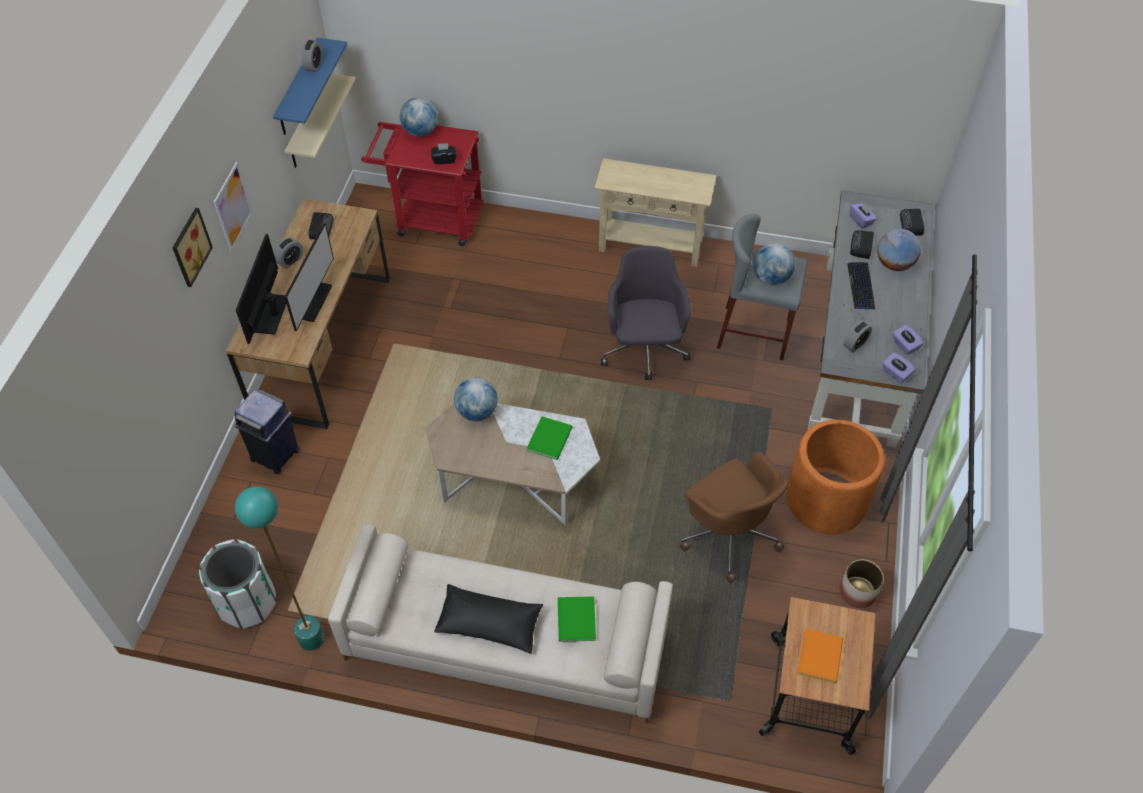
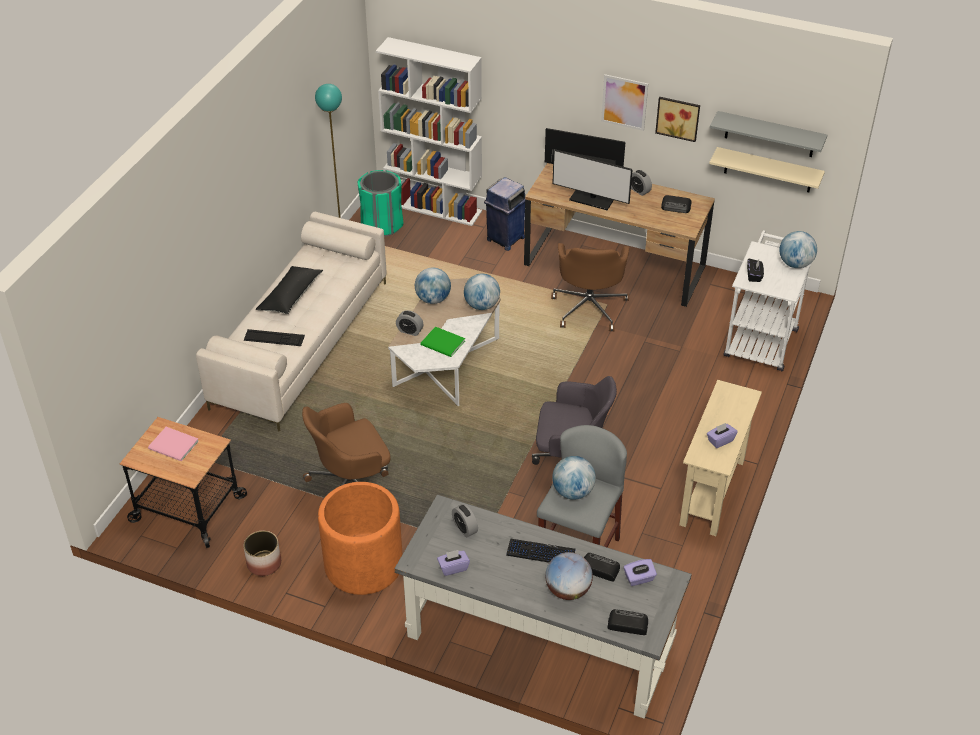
camera: 100 degrees right, 10 degrees down
(189, 247) = (560, 66): picture -> picture (678, 117)
(206, 545) = (434, 207): none -> white bookcase
(247, 602) = (382, 224): white trash can -> green trash can
(298, 89) = (770, 134): blue shelf -> grey shelf
(313, 65) = (785, 131): alarm clock -> alarm clock (410, 331)
(399, 359) = (589, 307): none -> brown office chair
(432, 219) = (762, 338): red cart -> white cart
(473, 461) = (433, 299): none -> globe
(575, 621) = (274, 338): green book -> keyboard
(821, 655) = (174, 446): orange book -> pink book
(895, 373) = (420, 550): purple tissue box -> purple tissue box (720, 440)

